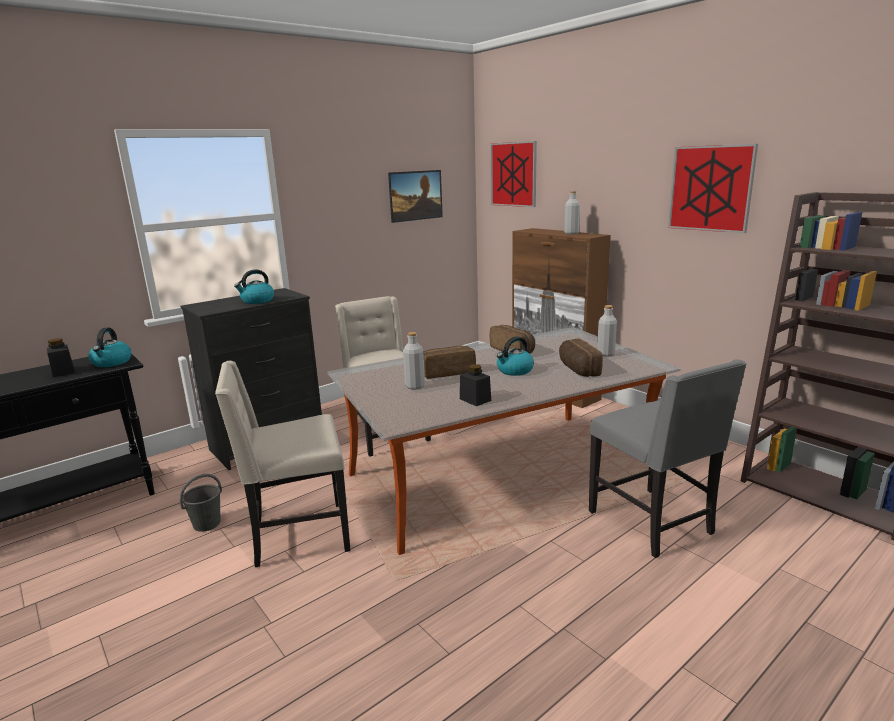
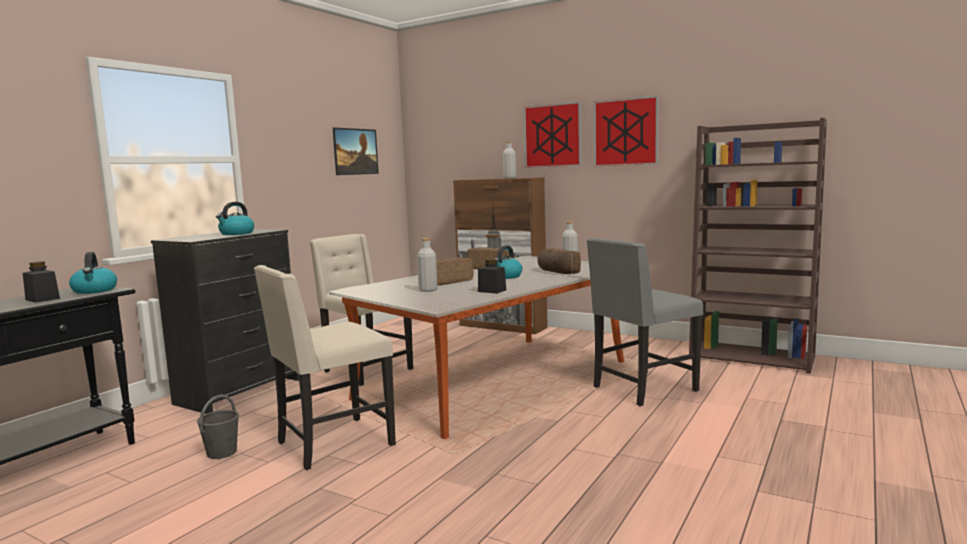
camera: 20 degrees left, 10 degrees down
(513, 174) = (444, 134): picture -> picture (552, 135)
(653, 523) = (642, 389): grey chair -> grey chair turned 105 degrees clockwise

